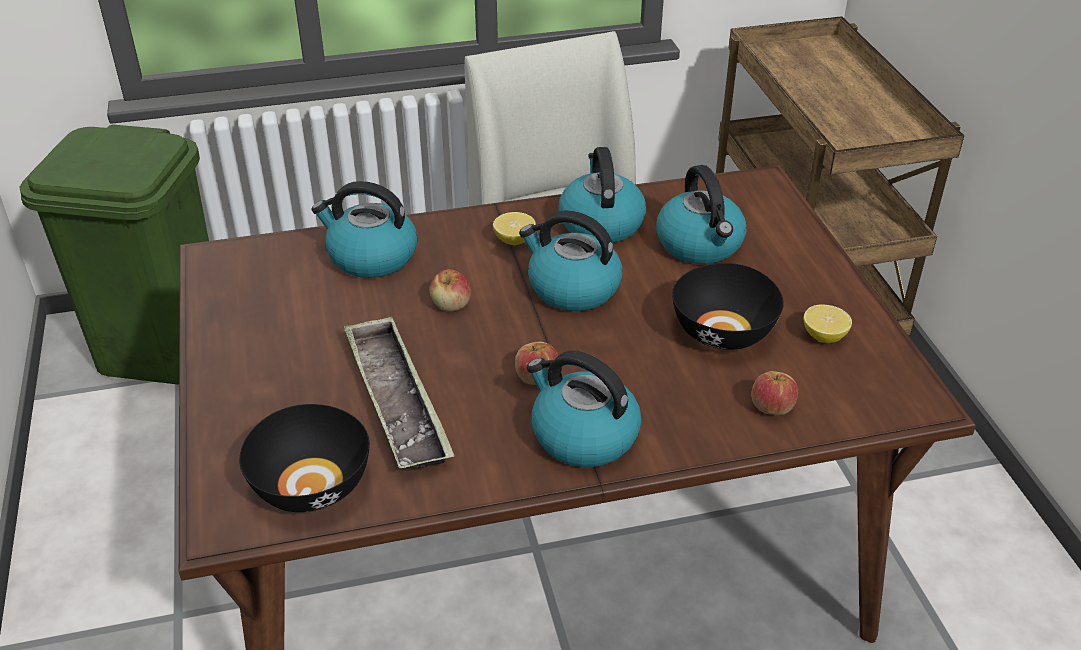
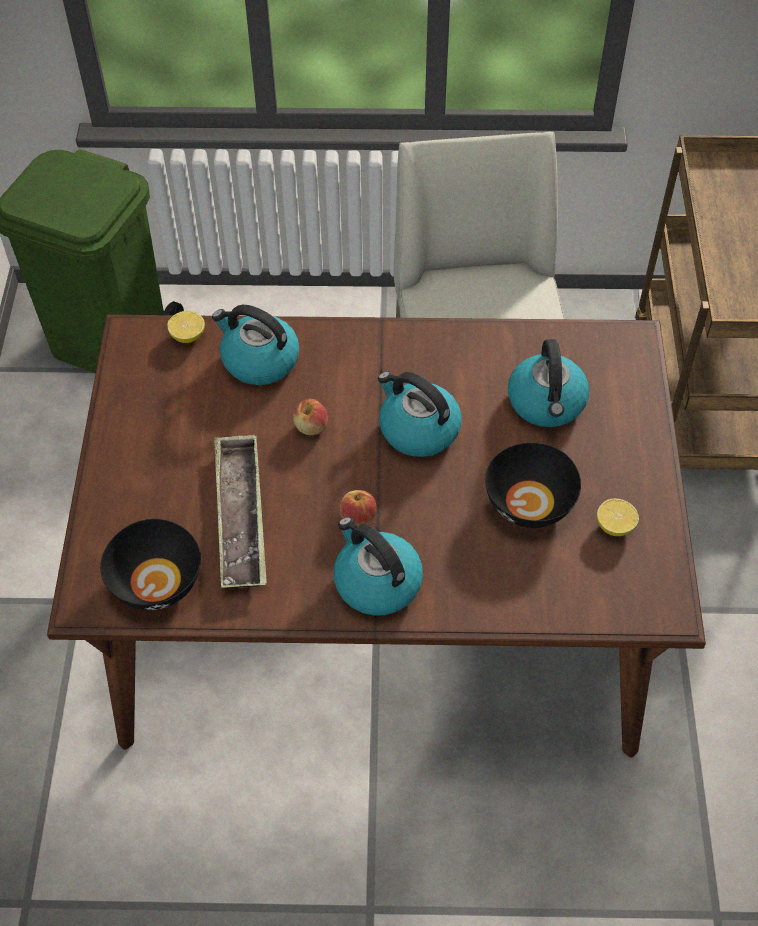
camera: 15 degrees right, 15 degrees up
(514, 240) = (385, 366): lemon -> lemon (188, 336)
(600, 223) = (467, 360): kettle -> none
(771, 407) = (539, 588): apple -> none

